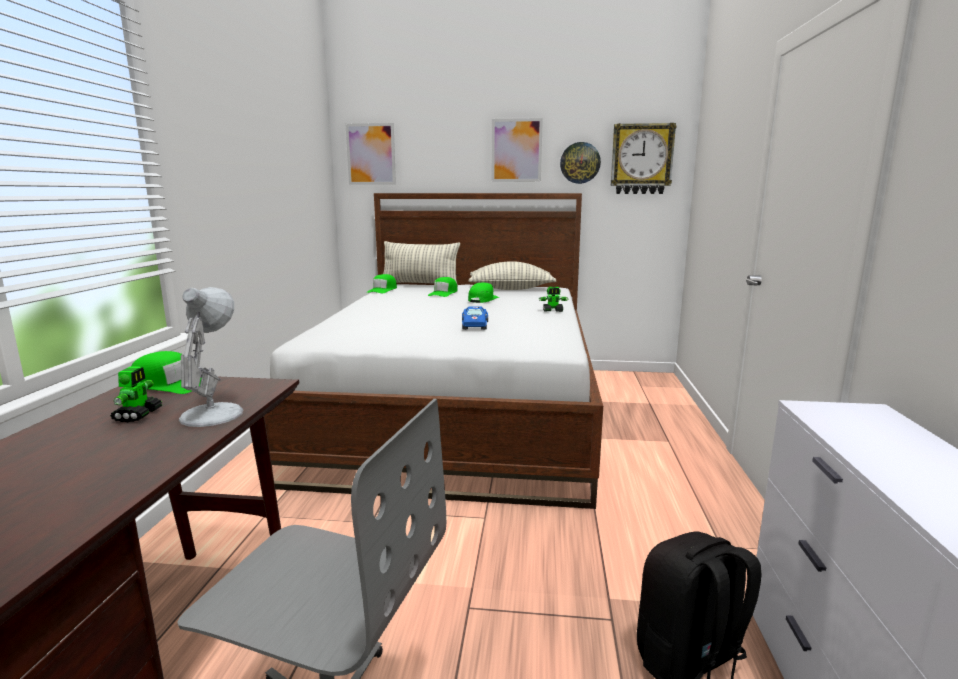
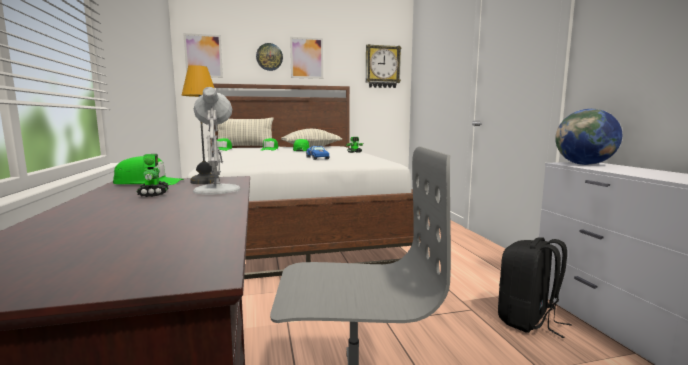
camera: 20 degrees left, 5 degrees down
(229, 390) = (206, 181): none -> table lamp
(580, 163) = (346, 67): wall clock -> wall clock (269, 57)
(845, 418) = (584, 164): none -> globe

